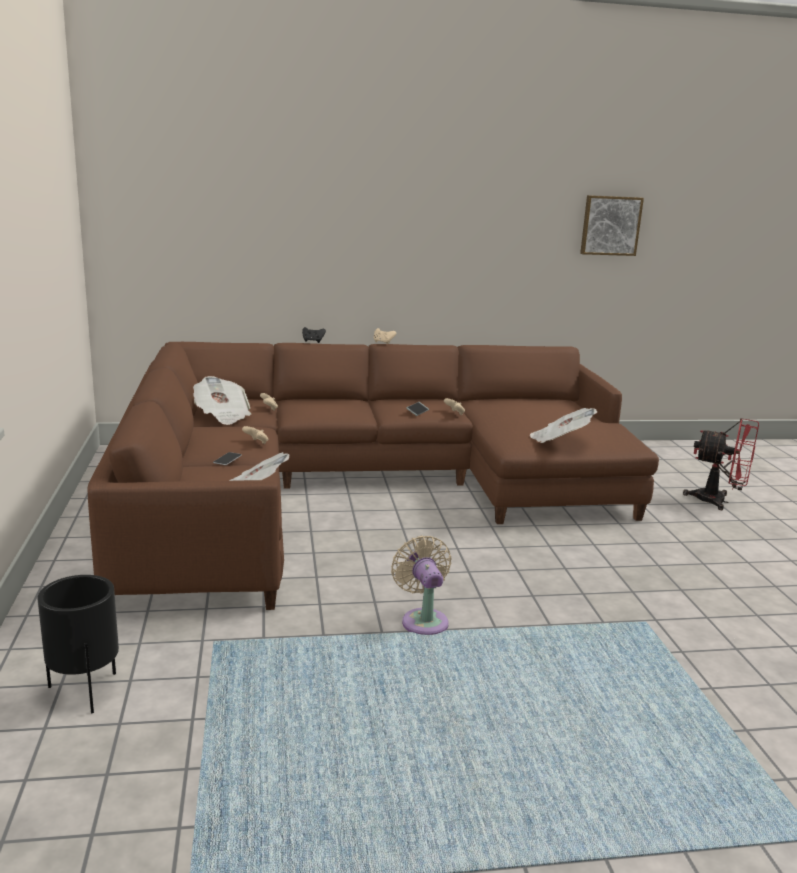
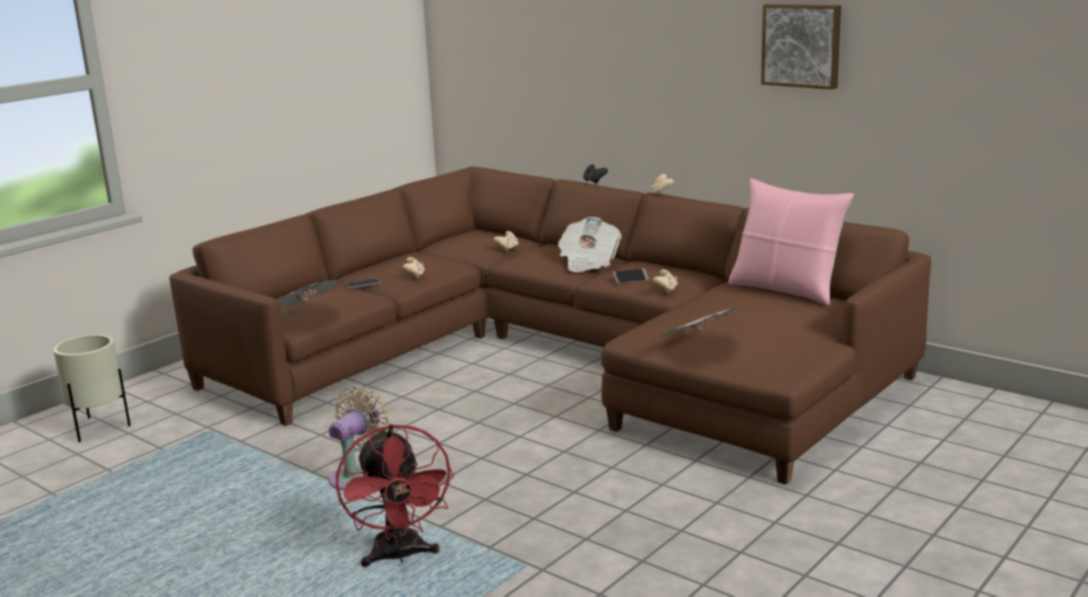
camera: 50 degrees right, 0 degrees up
(85, 692) = (99, 429): black planter -> beige planter
(222, 415) = (454, 247): newspaper -> newspaper (588, 262)
(516, 399) = (786, 290): none -> pink pillow
(610, 225) = (983, 49): picture -> picture (802, 45)
(718, 501) = (964, 505): red fan -> red fan (399, 556)

